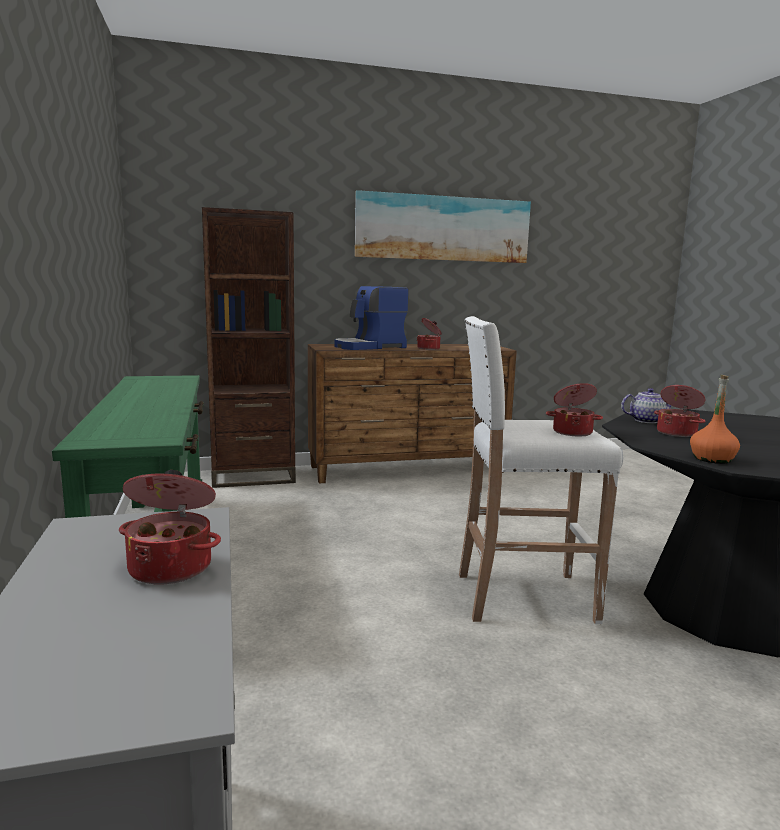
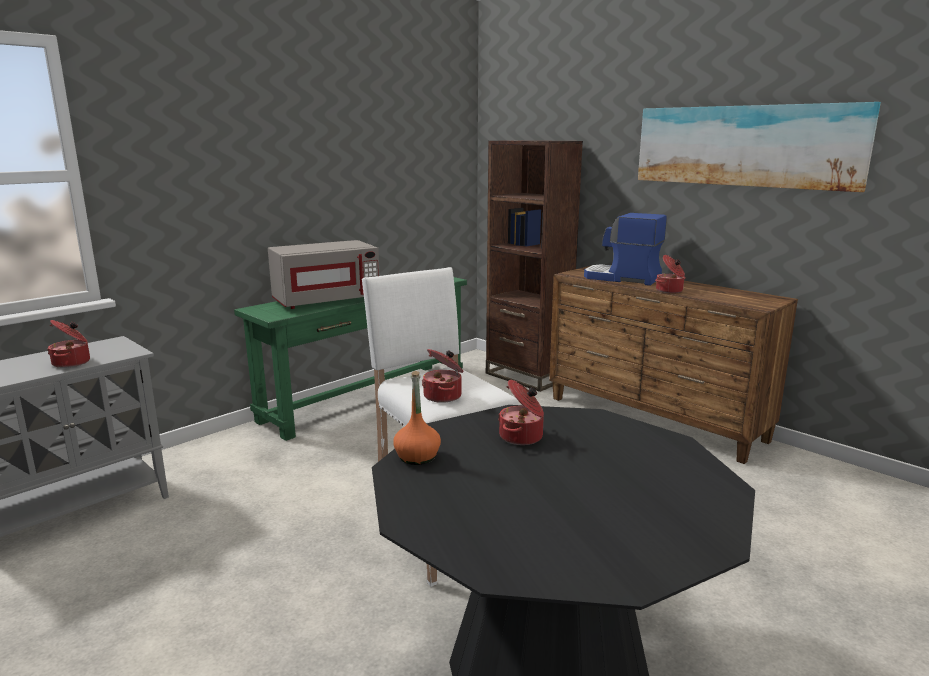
camera: 60 degrees right, 5 degrees up
(146, 415) = (326, 301): none -> grey microwave
(647, 420) = (565, 420): teapot -> none

